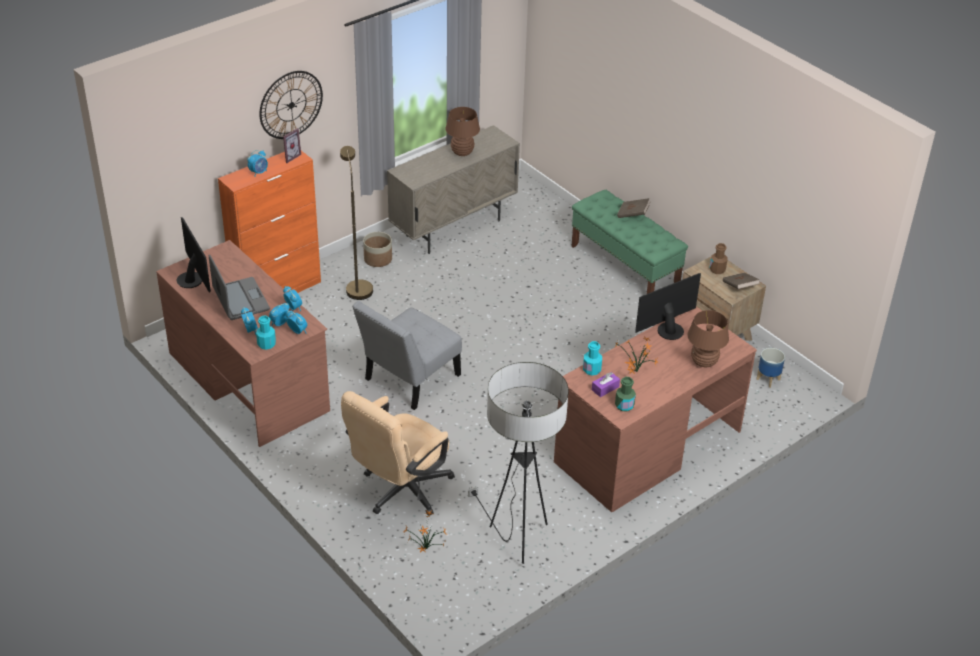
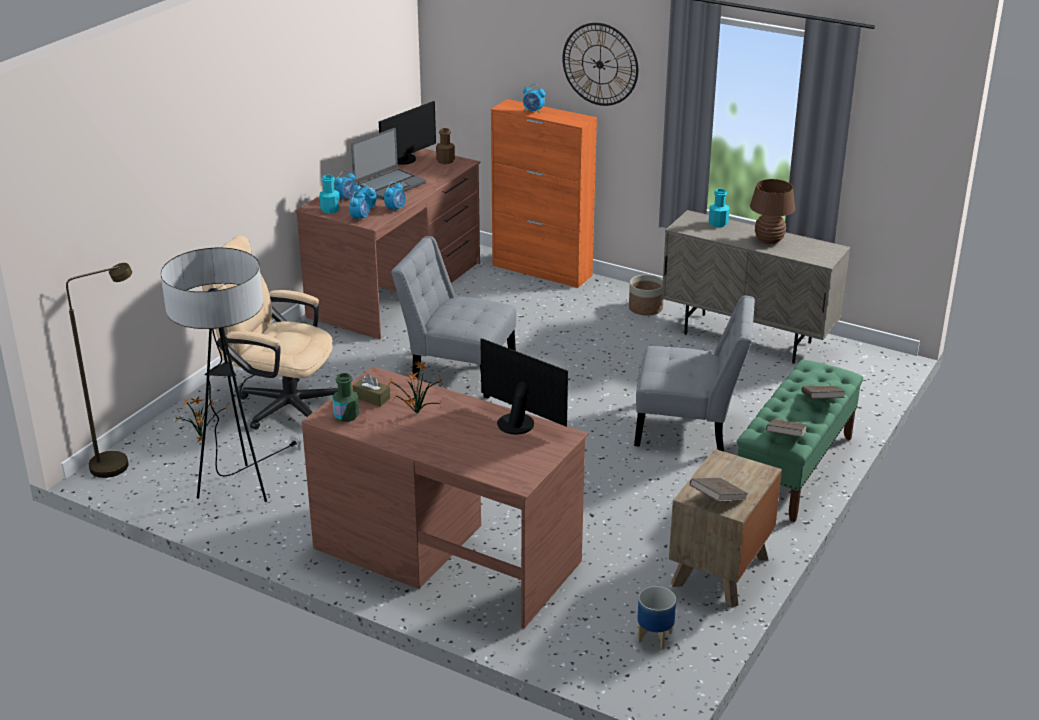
camera: 70 degrees right, 10 degrees down
(289, 156) = (575, 117): picture frame -> none
(357, 286) = (588, 308): brown floor lamp -> brown floor lamp (119, 462)
(554, 293) = (689, 428): none -> grey chair
(591, 370) = (401, 383): turquoise bottle -> turquoise bottle (718, 223)
(605, 388) = (371, 398): purple tissue box -> brown tissue box
(667, 242) = (785, 437): none -> brown book
(704, 362) = (468, 459): brown table lamp -> none
(717, 269) = (741, 475): brown bottle -> brown bottle (445, 161)

